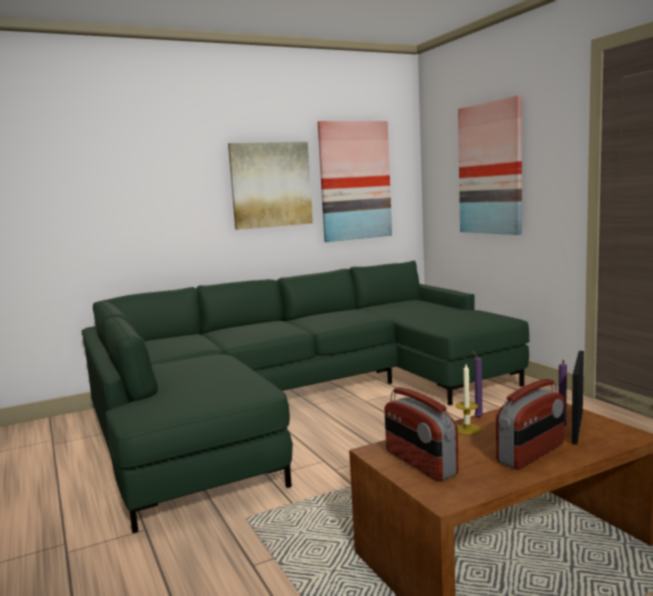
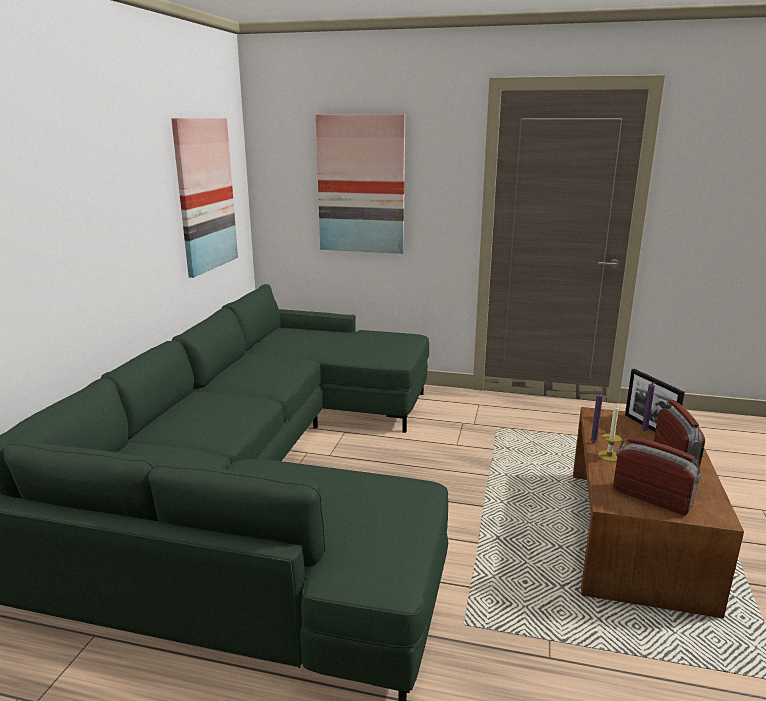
camera: 50 degrees left, 10 degrees up
(271, 185) = (138, 210): picture -> none
(419, 463) = (651, 498): radio -> radio turned 150 degrees counterclockwise

